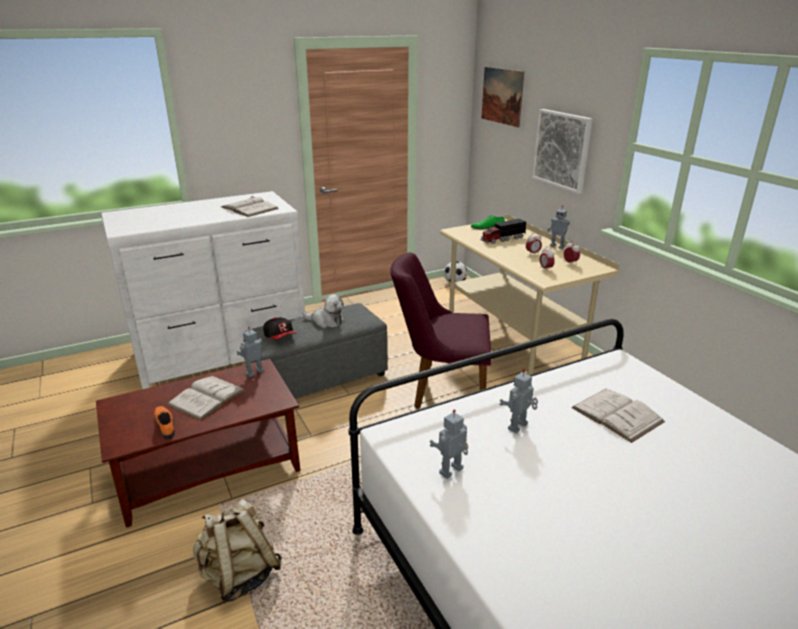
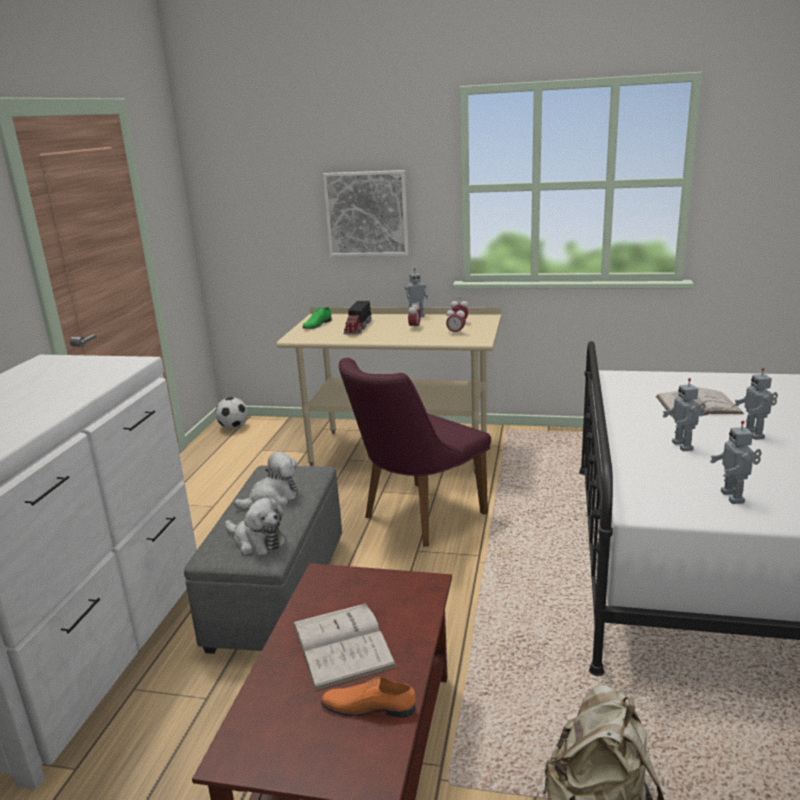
camera: 50 degrees left, 5 degrees down
(249, 208) = (76, 377): white book -> none
(255, 373) = (333, 585): toy robot -> toy robot (754, 434)
(280, 337) = (257, 541): cap -> plush toy
(502, 96) = (246, 170): picture -> none

